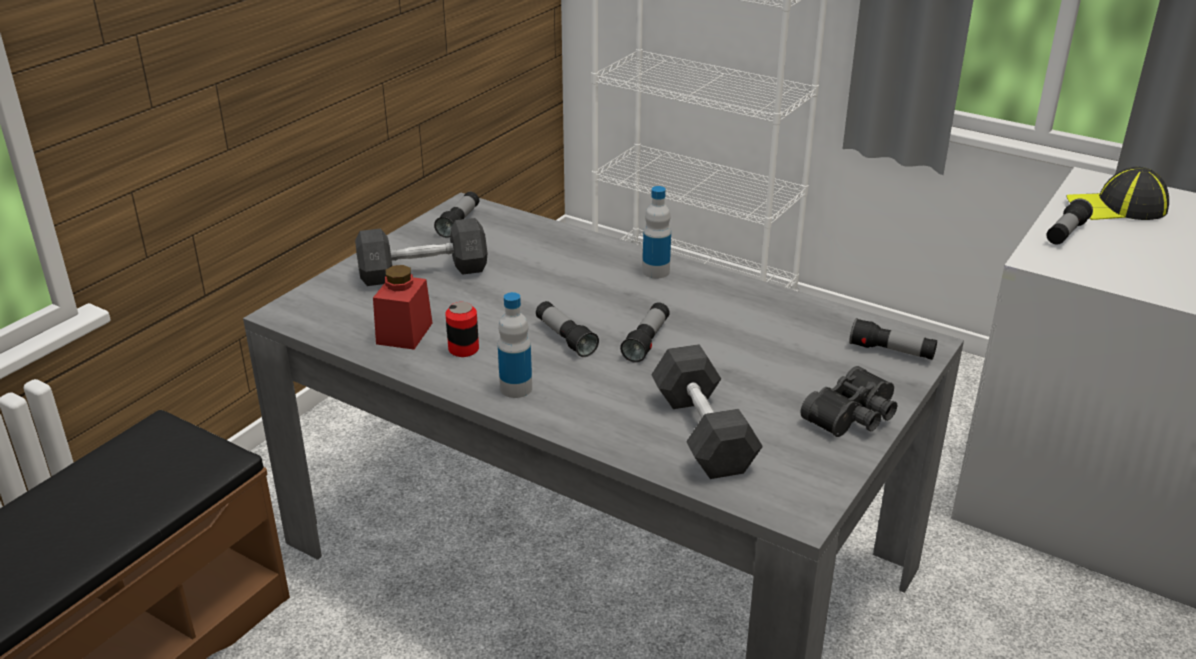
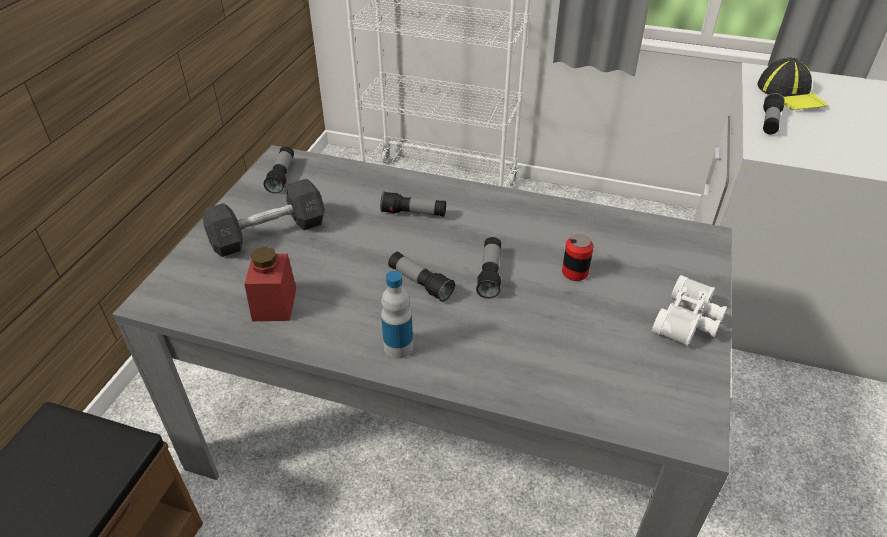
camera: 15 degrees left, 10 degrees up
(463, 349) = (335, 312): can -> can (574, 272)
(656, 271) = (467, 200): bottle -> none
(703, 432) = (578, 363): grey dumbbell -> none
(854, 417) = (689, 321): black binoculars -> white binoculars
(891, 351) = (685, 249): flashlight -> flashlight (414, 213)
(1116, 207) = (790, 94): cap -> cap turned 90 degrees counterclockwise

